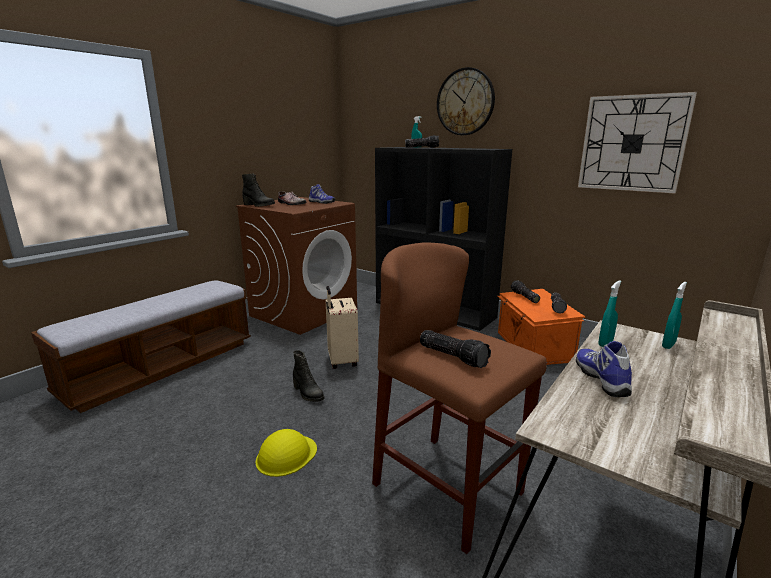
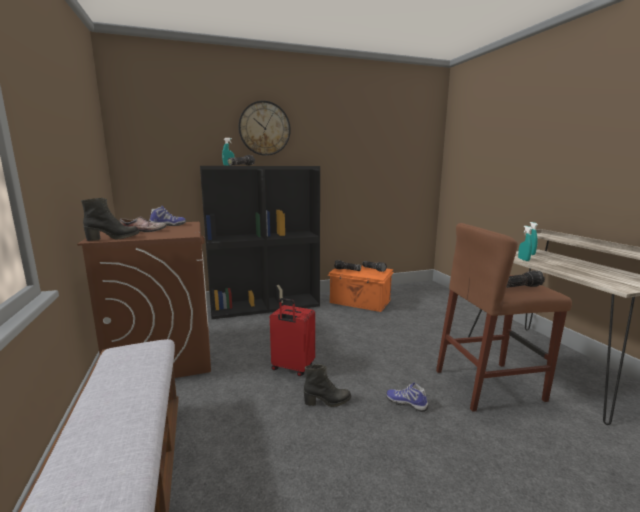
camera: 55 degrees left, 5 degrees down
(286, 455) = (414, 442): yellow hard hat -> none
(341, 361) = (292, 368): beige suitcase -> red suitcase
(603, 379) = (567, 270): shoe -> shoe (406, 403)
(632, 143) = (379, 161): wall clock -> none

